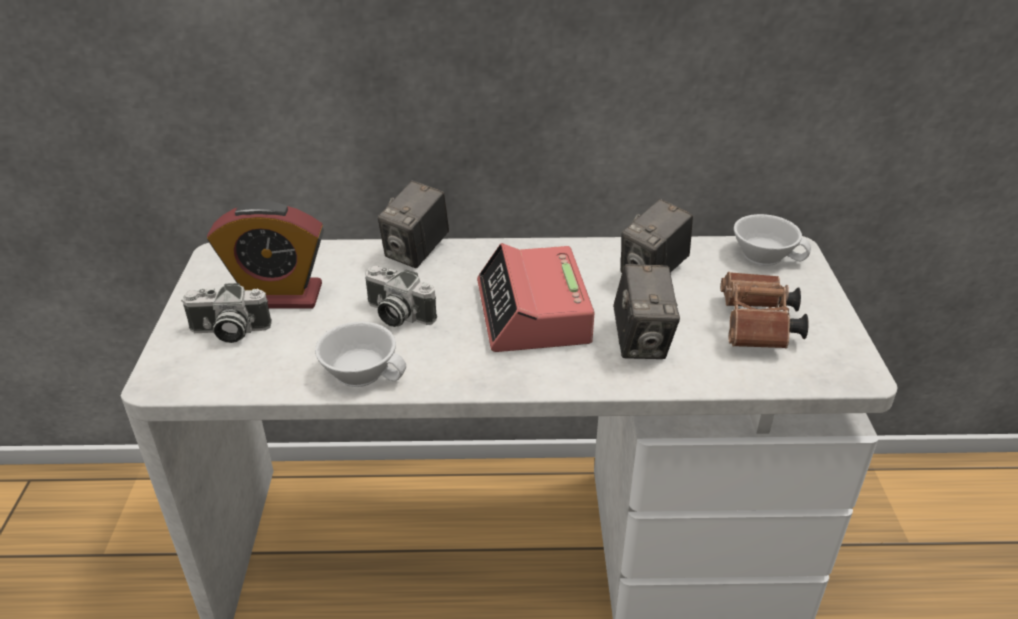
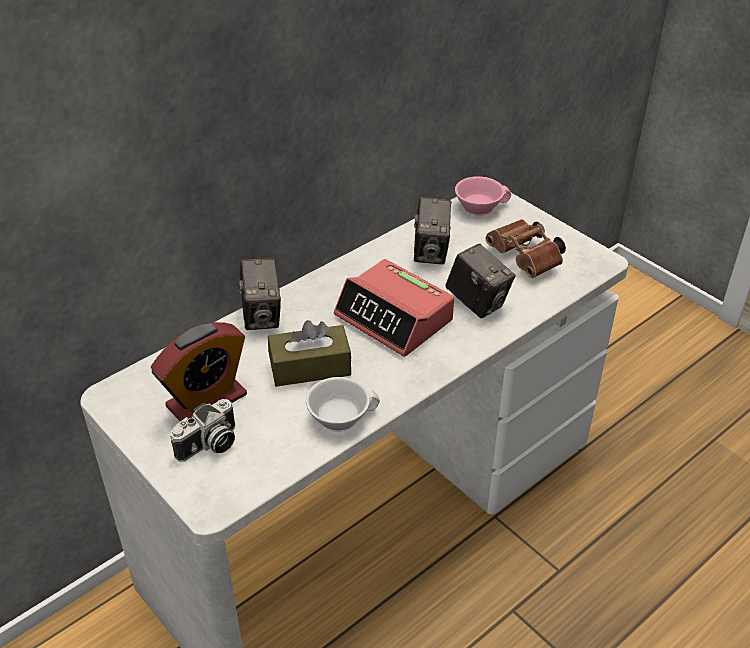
camera: 40 degrees left, 5 degrees up
(396, 315) = (310, 367): camera -> brown tissue box
(765, 254) = (479, 206): white cup -> pink cup

